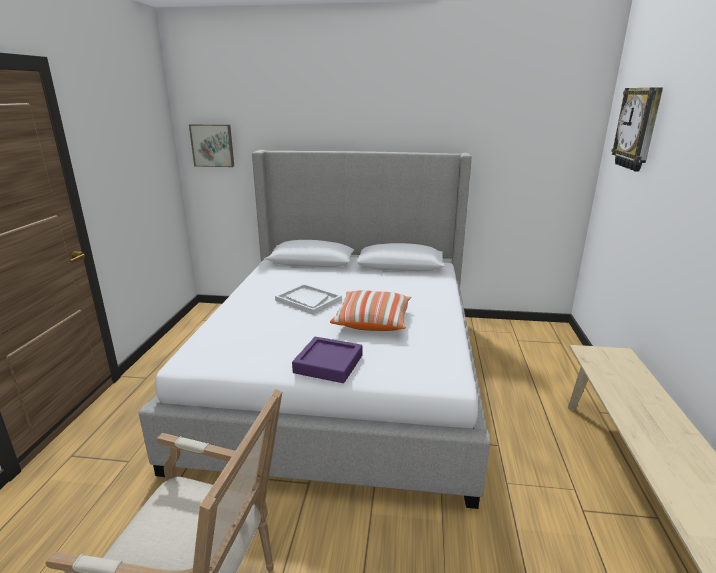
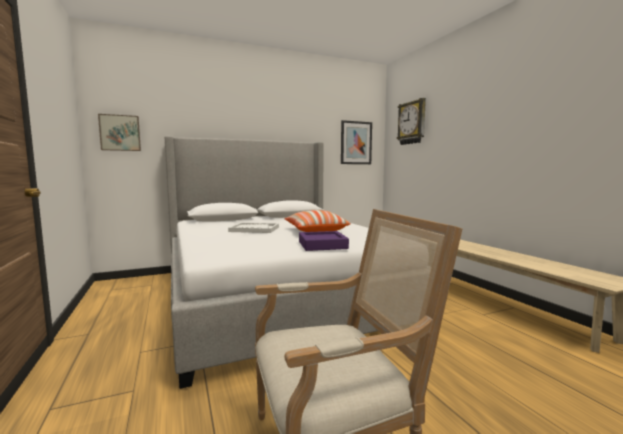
camera: 30 degrees left, 15 degrees down
(542, 150) = (356, 143): none -> picture

